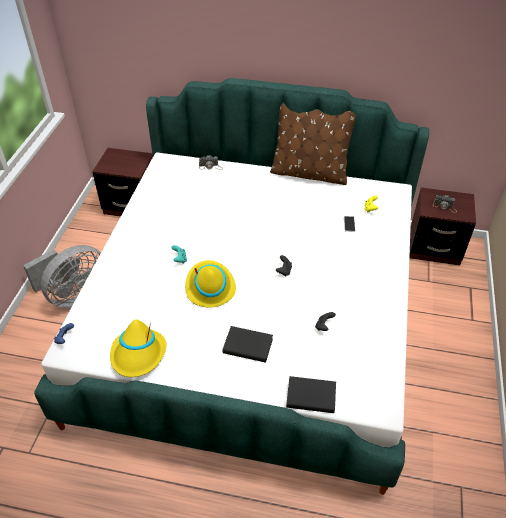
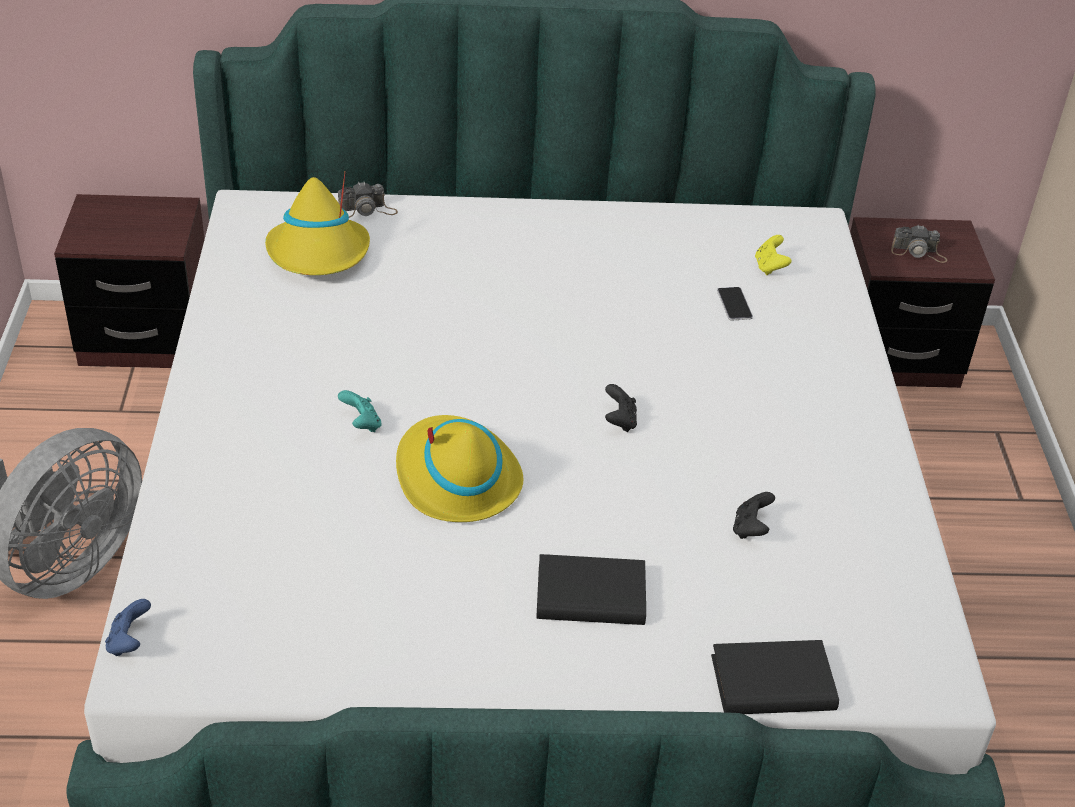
camera: 15 degrees left, 5 degrees down
(138, 355) = (331, 652): yellow hat -> yellow hat (319, 253)
(309, 173) = (607, 204): brown pillow -> none

